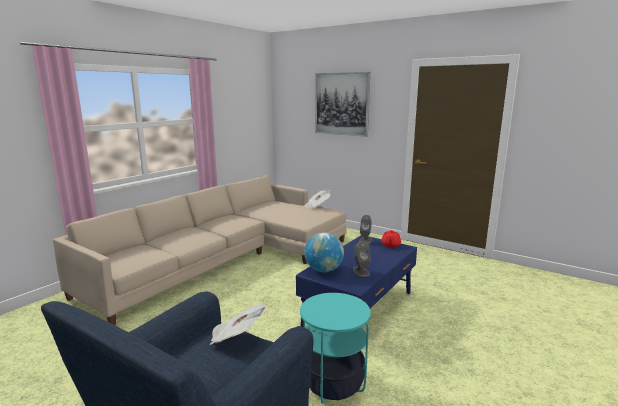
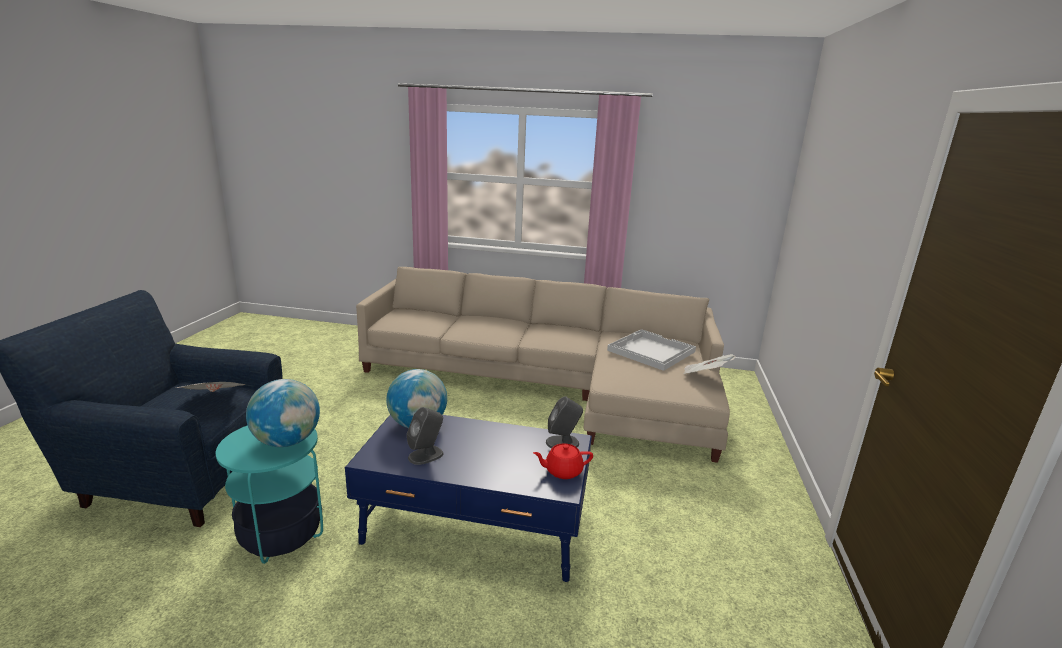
camera: 65 degrees right, 5 degrees up
(279, 208) = (650, 351): none -> white tray
(338, 302) = (287, 441): none -> globe
(341, 104) = (845, 194): picture -> none

